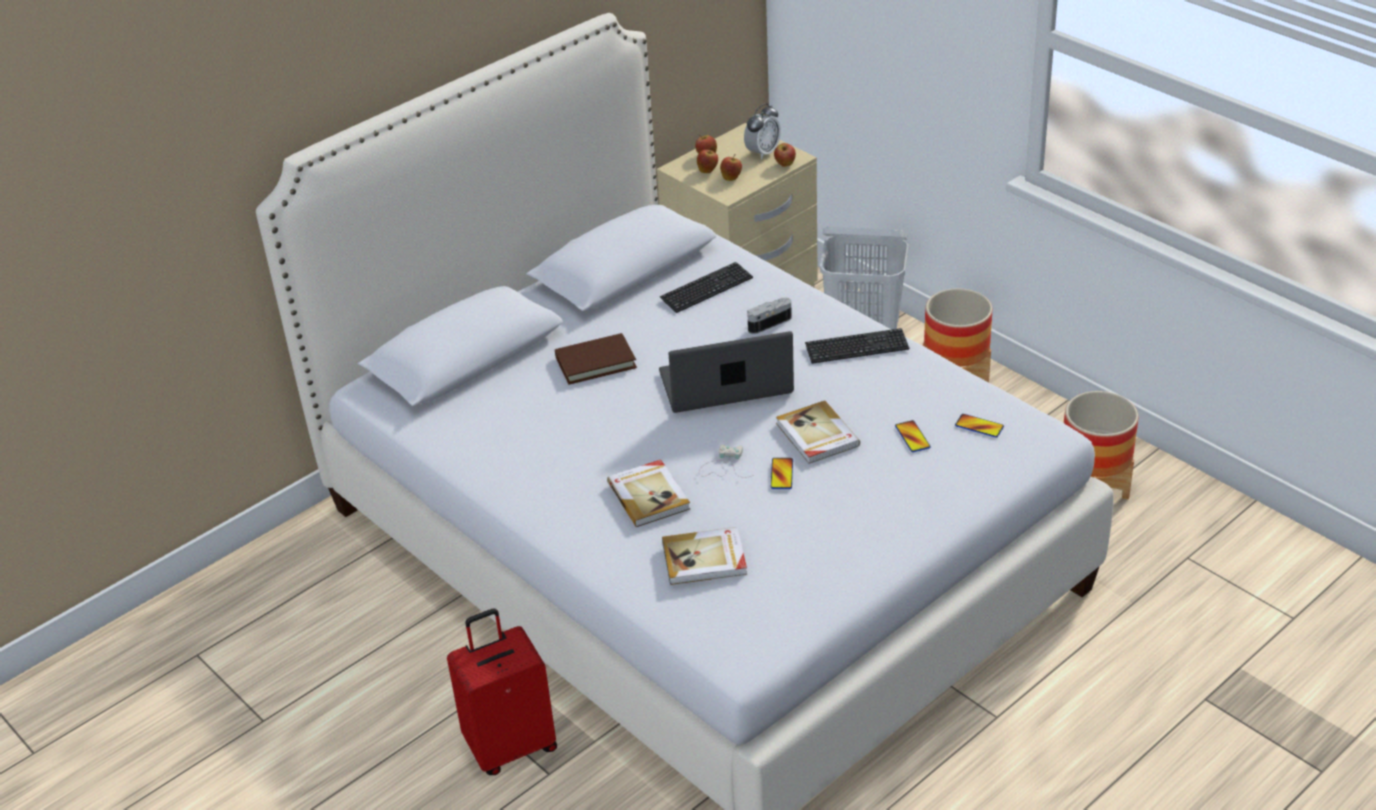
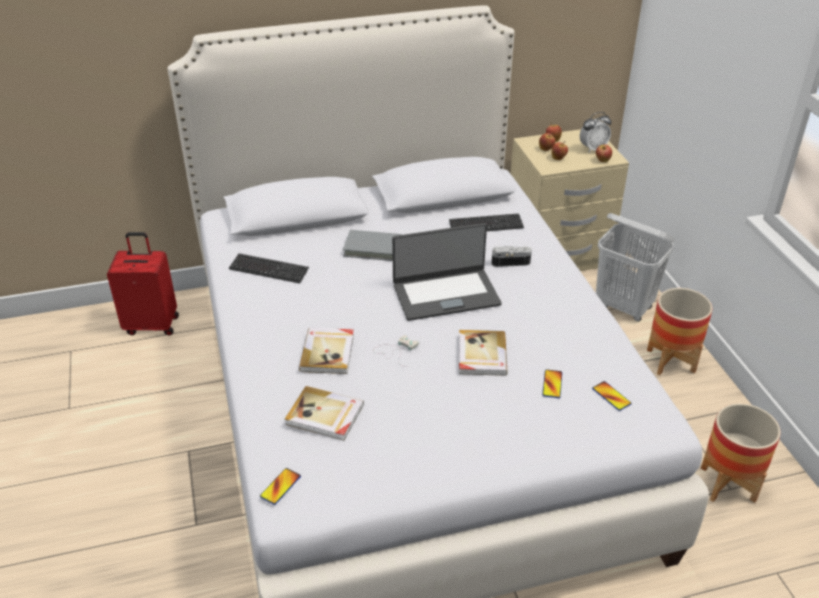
camera: 25 degrees right, 0 degrees up
(510, 745) = (189, 493): red suitcase -> red suitcase (152, 324)
(595, 362) = (373, 248): brown book -> grey book
(726, 384) = (445, 294): laptop -> laptop turned 150 degrees clockwise
(781, 474) = (432, 374): phone -> phone (280, 487)
(857, 348) = (560, 302): keyboard -> keyboard (269, 270)

